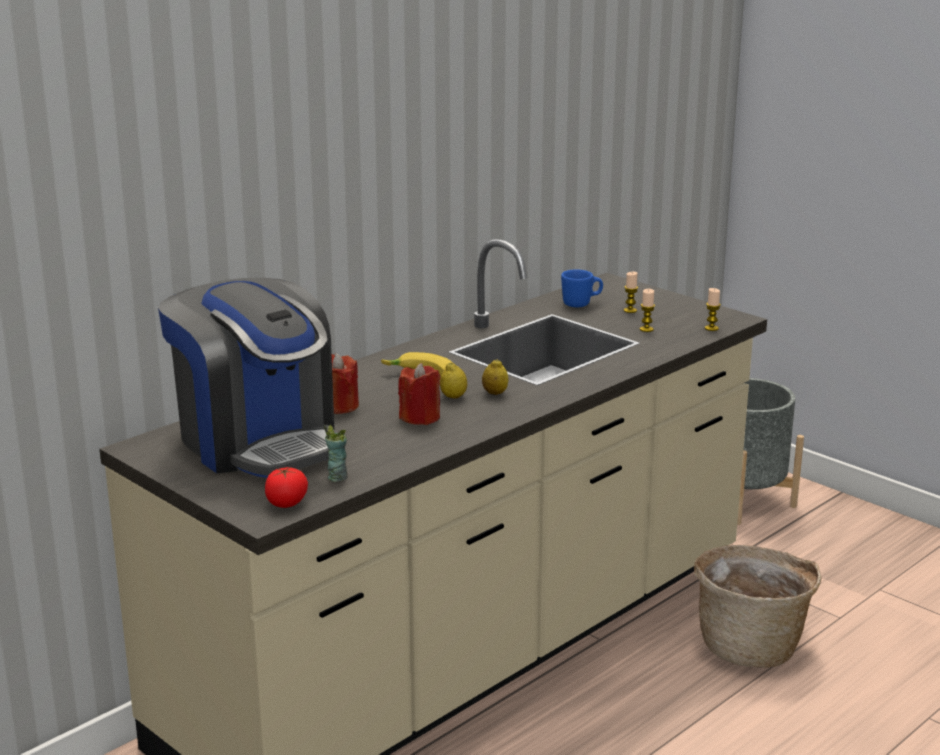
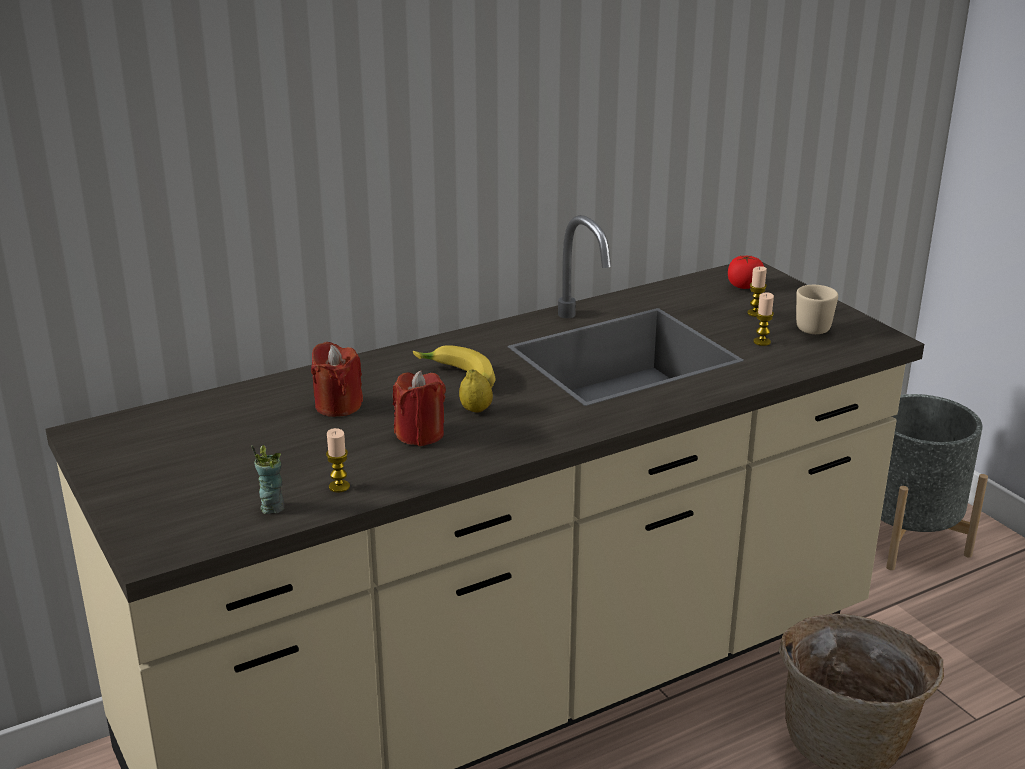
camera: 15 degrees right, 5 degrees up
(258, 441) = (217, 443): coffee machine -> none
(286, 503) = (191, 536): tomato -> tomato (744, 286)
(495, 393) = (527, 411): lemon -> none
(581, 304) = (701, 298): blue mug -> none
(682, 315) = (817, 327): none -> beige mug
(711, 328) = (845, 349): candle -> candle (339, 486)

